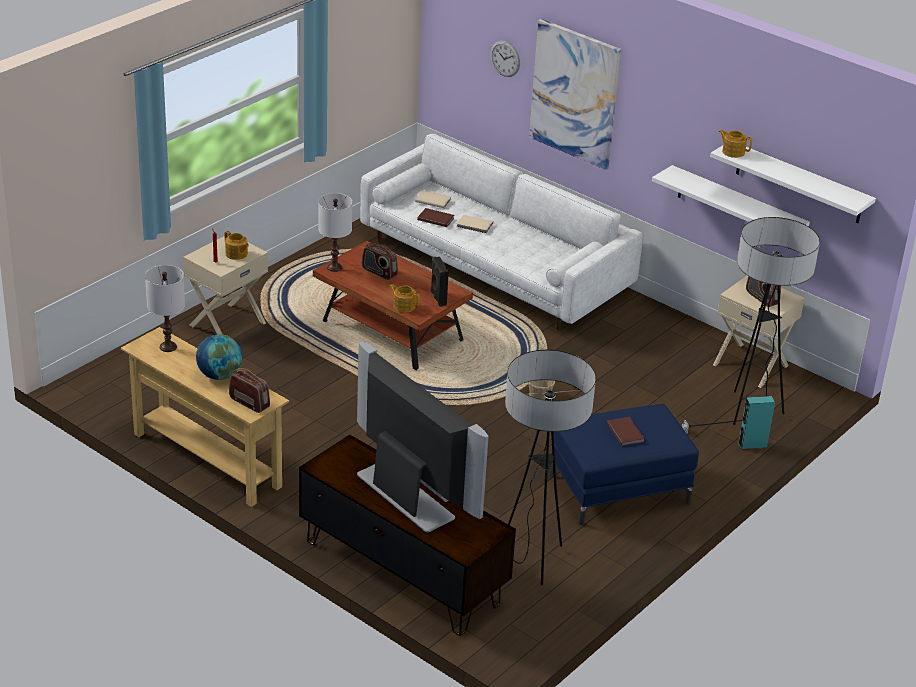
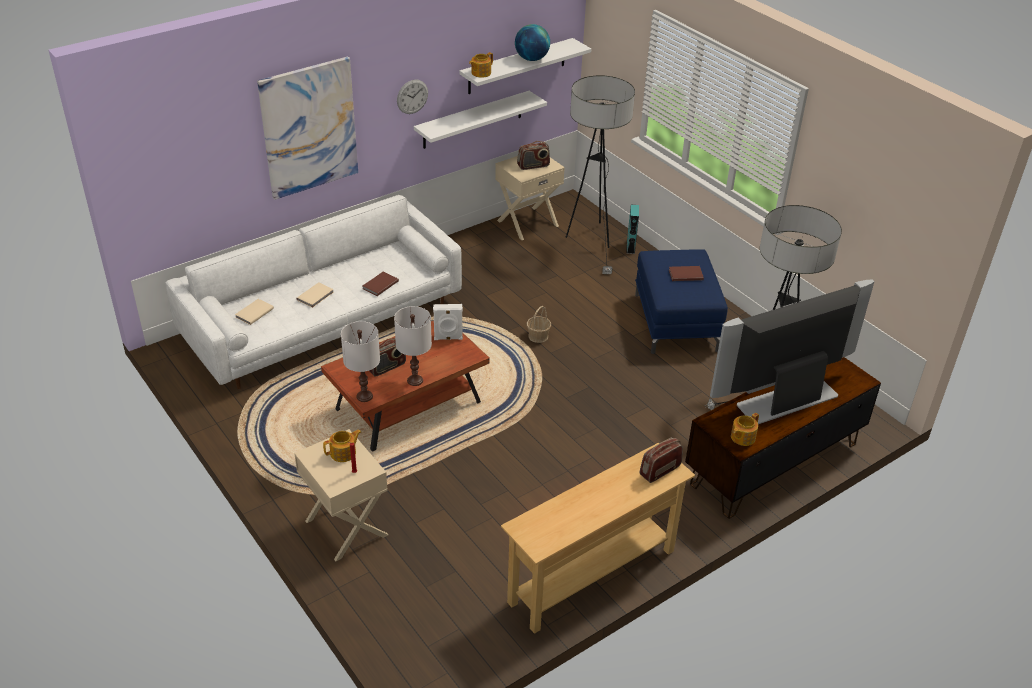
camera: 75 degrees left, 5 degrees up
(168, 347) = (544, 521): white table lamp -> white table lamp (414, 380)
(219, 375) = (607, 487): globe -> globe (531, 59)
(404, 306) = (454, 361): teapot -> teapot (742, 437)
(435, 218) = (290, 317): brown book -> brown book (379, 285)
(437, 298) = (448, 338): black speaker -> white speaker
(505, 58) = (225, 145): wall clock -> wall clock (412, 96)

